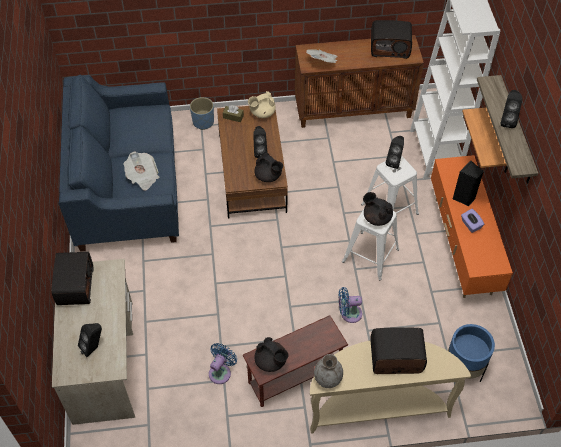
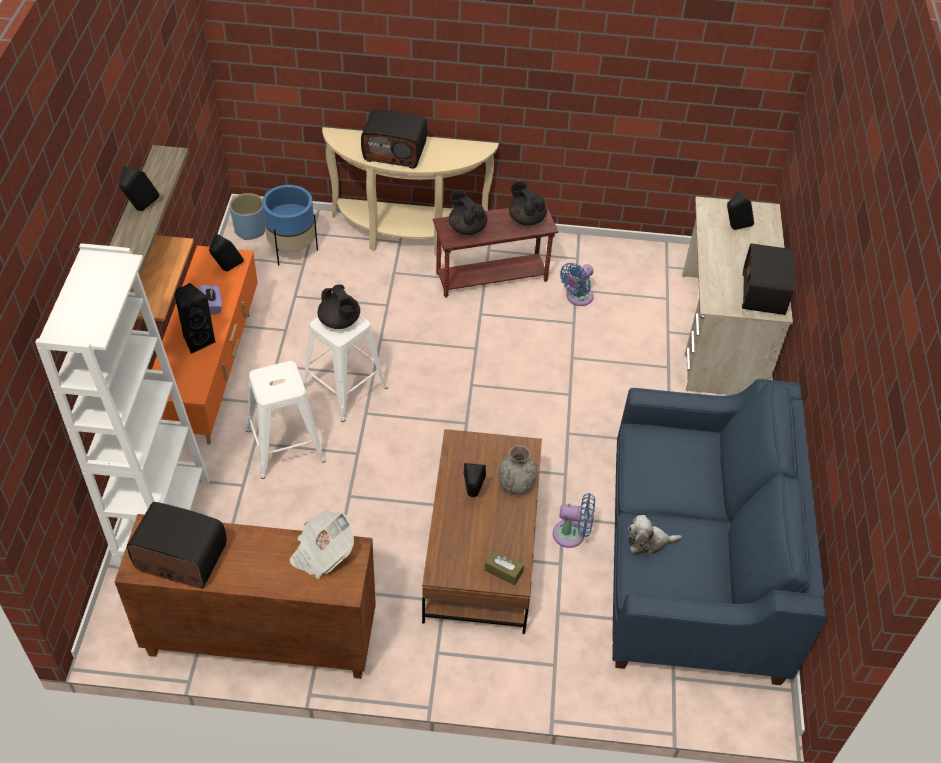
camera: 170 degrees left, 5 degrees down
(142, 176) = (672, 463): newspaper -> none
(155, 131) = (648, 542): none -> plush toy
(203, 122) = (549, 672): blue planter -> blue planter (249, 230)
(262, 113) = (450, 567): beige teapot -> none
(268, 176) = (469, 449): black teapot -> black teapot (467, 228)
(328, 379) = (475, 150): grey vase -> grey vase (515, 485)
(349, 313) = (402, 326): blue fan -> blue fan (572, 535)
(394, 161) = (274, 392): black speaker -> black speaker (227, 270)

